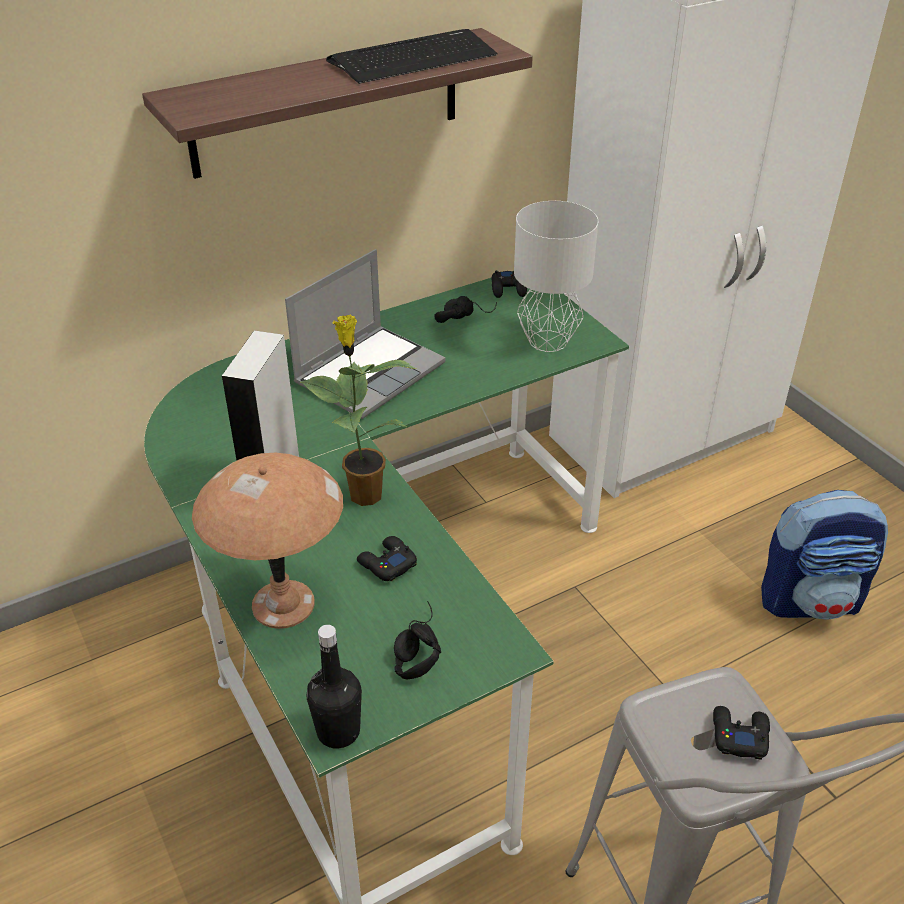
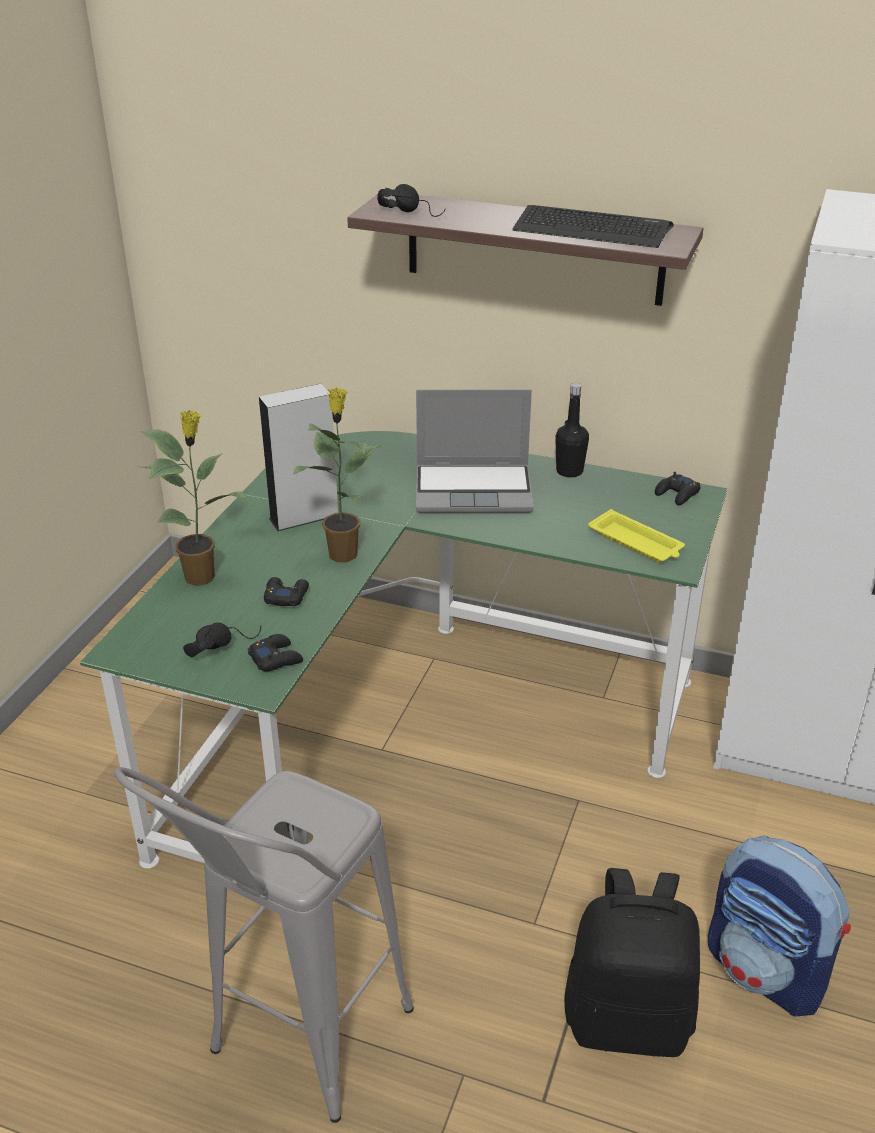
camera: 50 degrees right, 5 degrees down
(282, 605) = (202, 576): brown table lamp -> potted plant
(338, 731) = (119, 651): black bottle -> black bottle (569, 471)
(464, 316) = (606, 493): black headphones -> black headphones (412, 212)
(546, 340) = (636, 543): grey table lamp -> yellow tray
(739, 735) = (307, 844): black game controller -> black game controller (276, 658)
(798, 699) = (628, 1019): none -> black backpack

